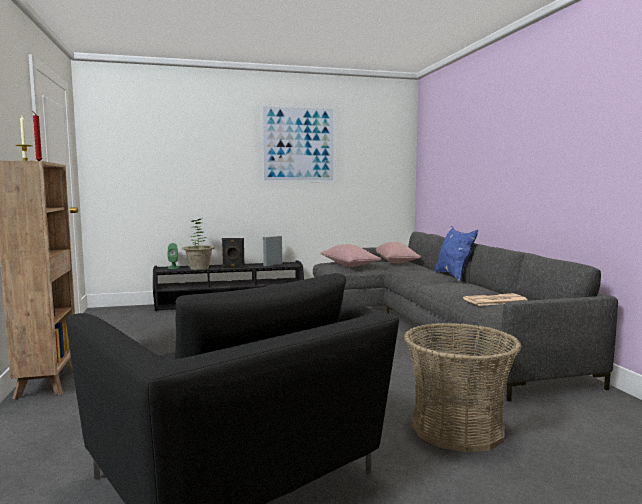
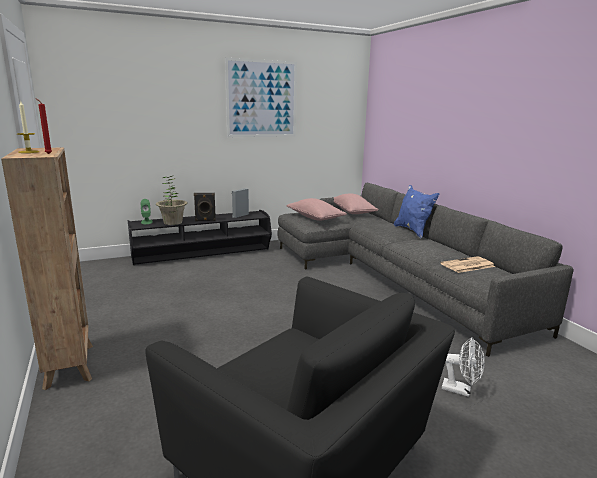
camera: 10 degrees left, 10 degrees up
(457, 428) = (461, 390): basket -> white fan

